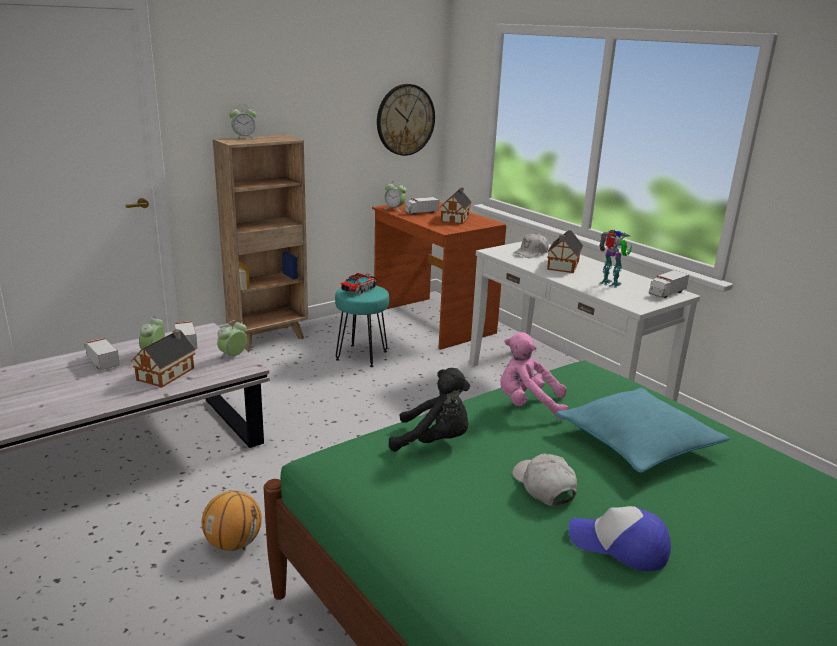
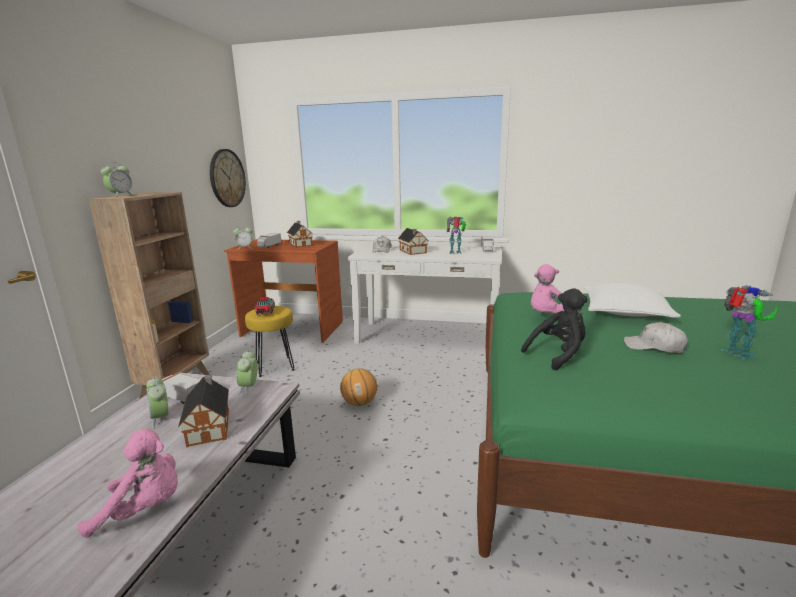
camera: 40 degrees left, 5 degrees down
(68, 405) = (144, 509): none -> pink plush toy
(102, 362) = (110, 451): toy truck -> none
(234, 543) = (389, 544): basketball -> basketball (359, 403)
(361, 355) = (274, 366): turquoise stool -> yellow stool
(619, 545) = (738, 354): cap -> toy robot
(637, 442) = (625, 311): turquoise pillow -> white pillow

